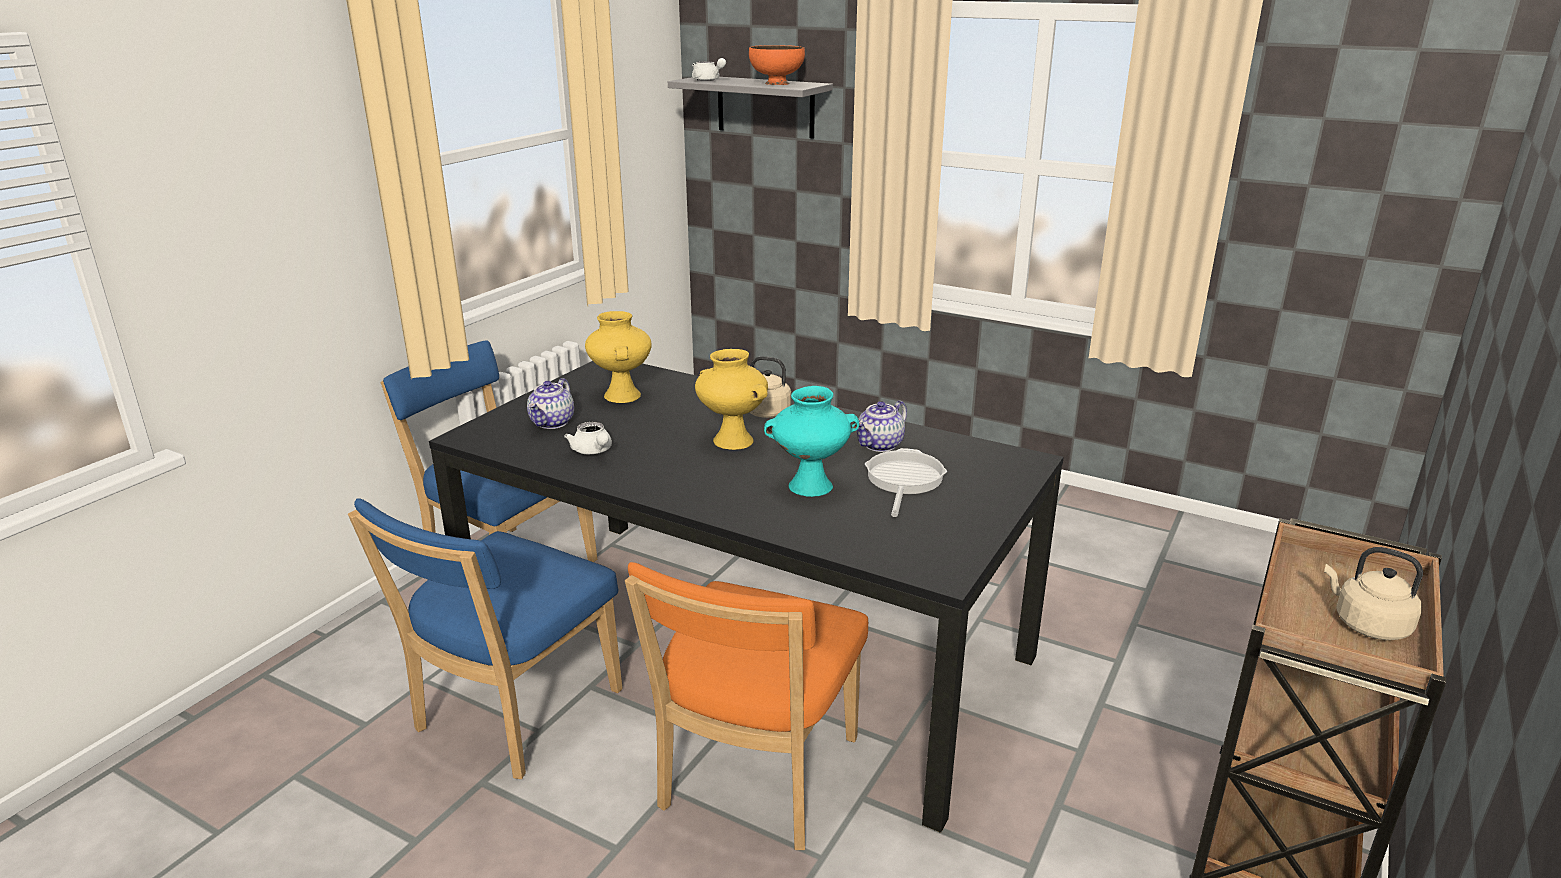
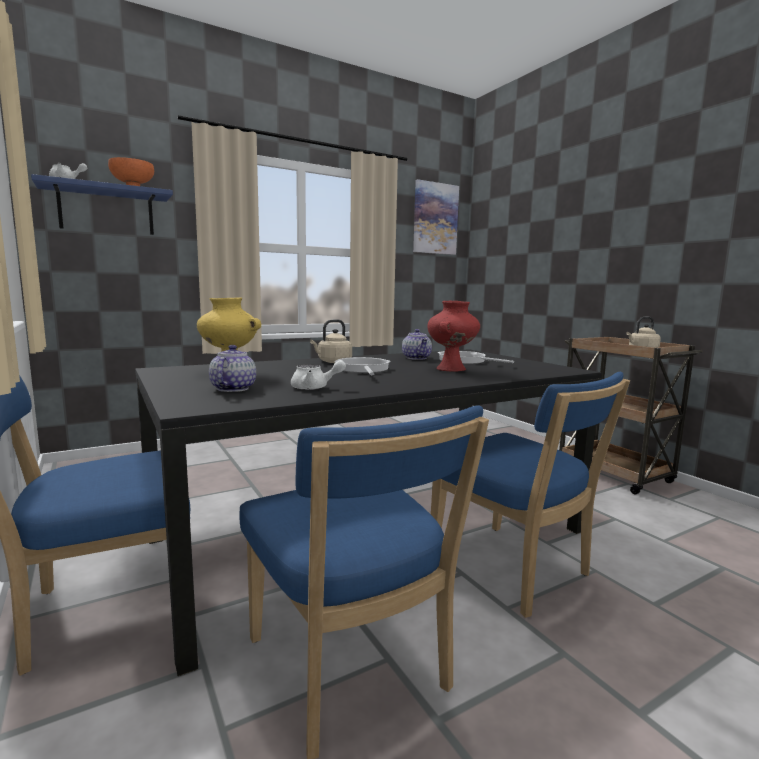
camera: 60 degrees left, 15 degrees down
(552, 423) = (232, 388): teapot -> teapot turned 135 degrees counterclockwise
(731, 441) = (363, 369): yellow vase -> frying pan
(754, 780) = (514, 571): orange chair -> blue chair
(765, 107) = (106, 211): grey shelf -> blue shelf
(809, 487) = (451, 369): turquoise vase -> red vase
(1394, 101) = (435, 218): none -> picture

